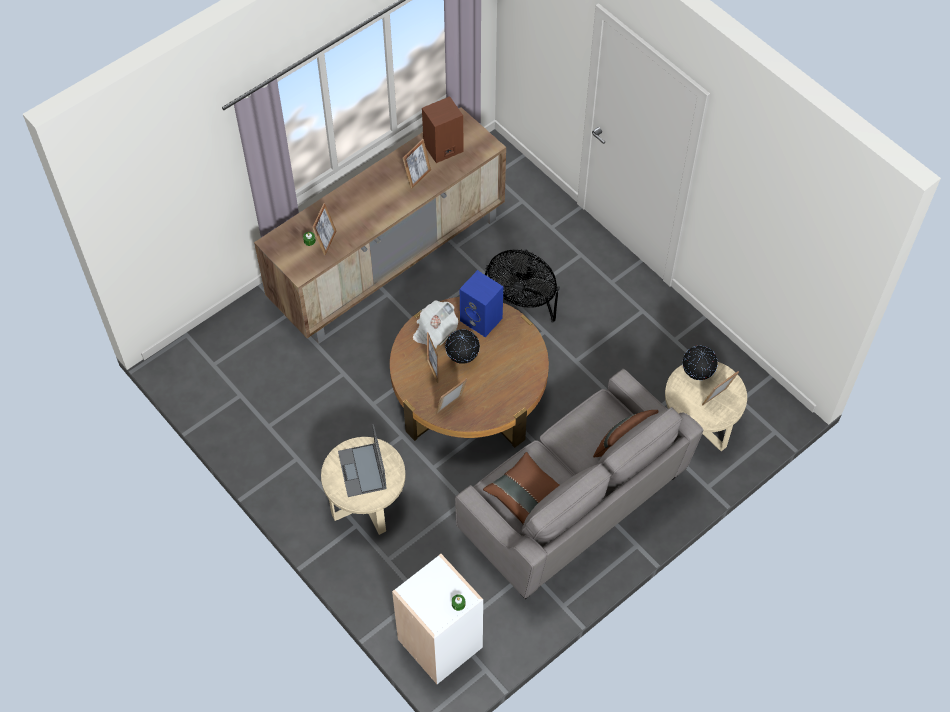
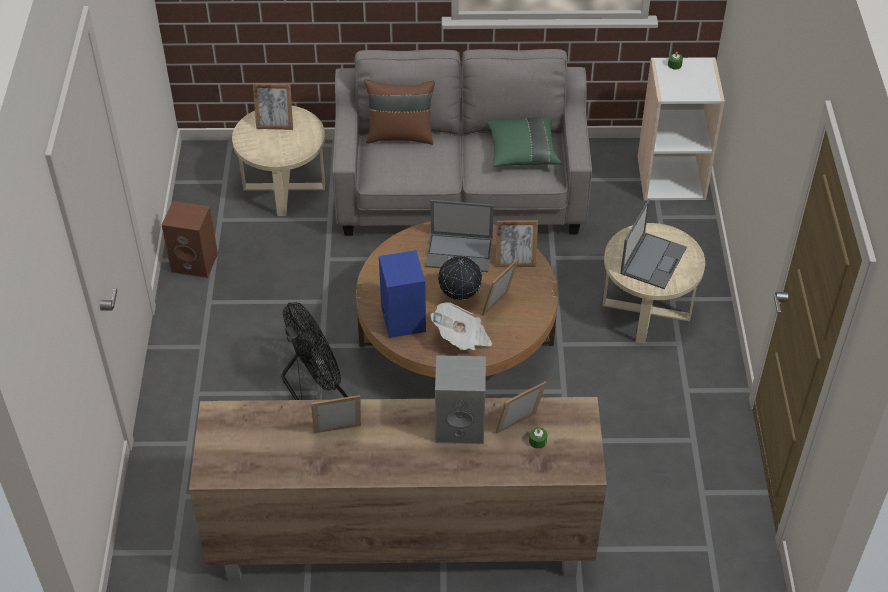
camera: 140 degrees left, 10 degrees down
(358, 223) = (461, 425): none -> grey speaker
(443, 149) = (271, 448): brown speaker -> brown speaker (196, 262)
(493, 390) = (460, 252): none -> laptop
(526, 496) = (522, 152): brown pillow -> green pillow
(697, 374) = (266, 151): globe -> none

